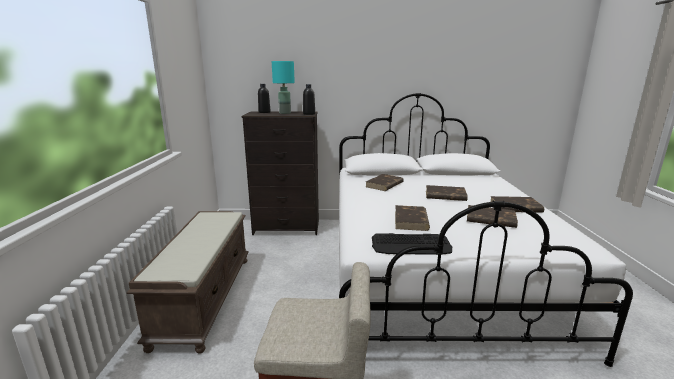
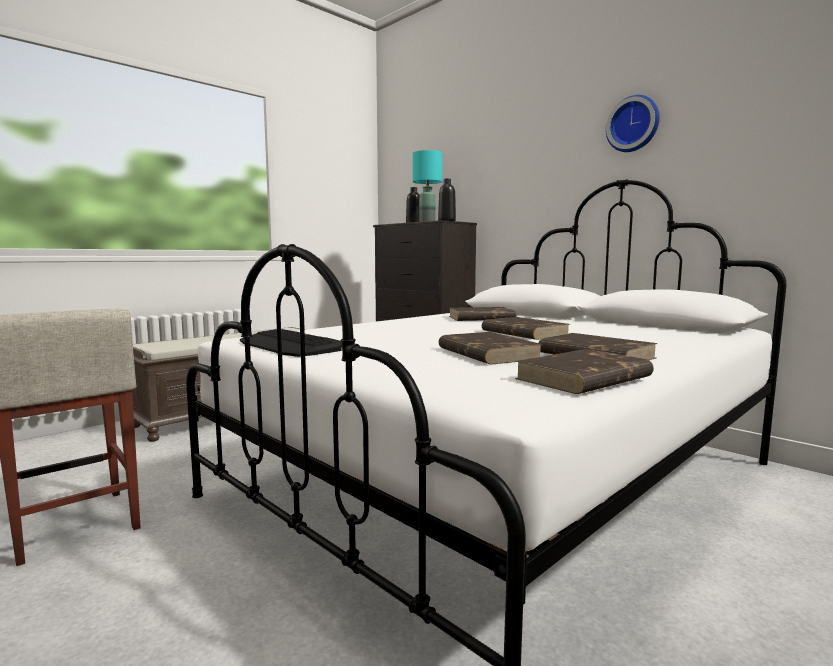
camera: 45 degrees right, 10 degrees down
(411, 220) = (376, 336): brown book -> brown book (583, 378)
(420, 61) = (633, 124): none -> wall clock

